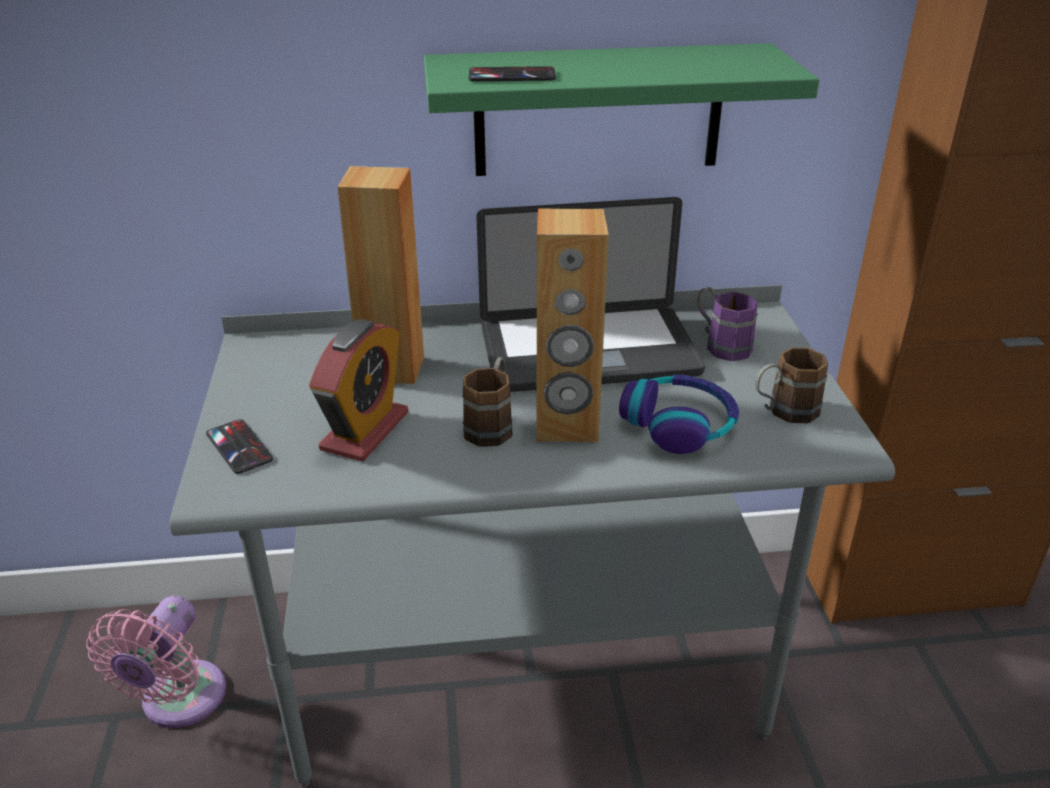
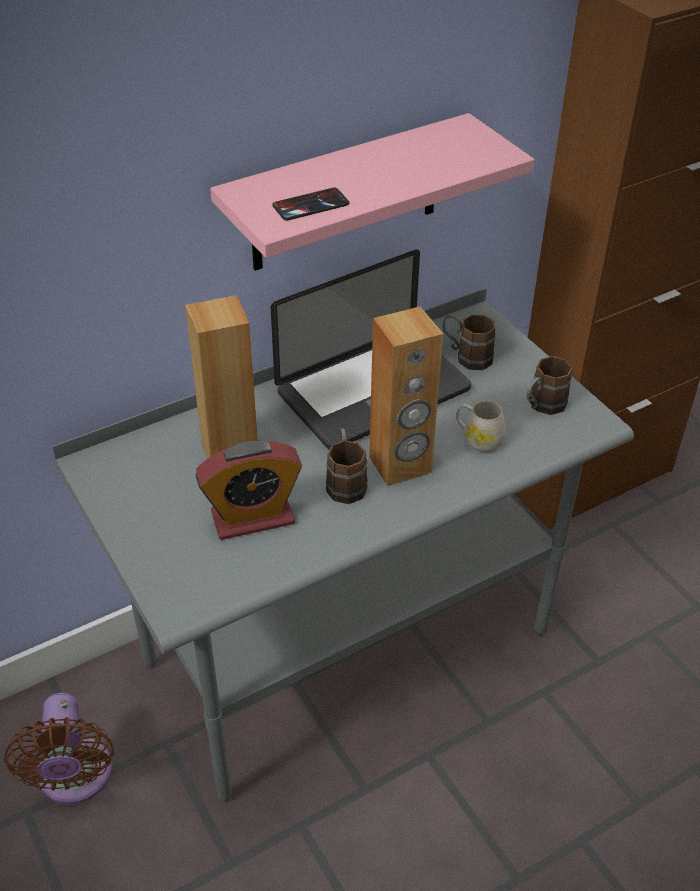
camera: 25 degrees left, 10 degrees up
(179, 702) = (75, 779): pink fan -> brown fan
(239, 447) = (164, 564): phone -> none
(365, 431) = (253, 518): alarm clock -> alarm clock turned 75 degrees clockwise
(598, 111) = (345, 194): green shelf -> pink shelf
(679, 424) = (478, 439): headphones -> white mug
(720, 345) = (466, 356): purple mug -> brown mug

